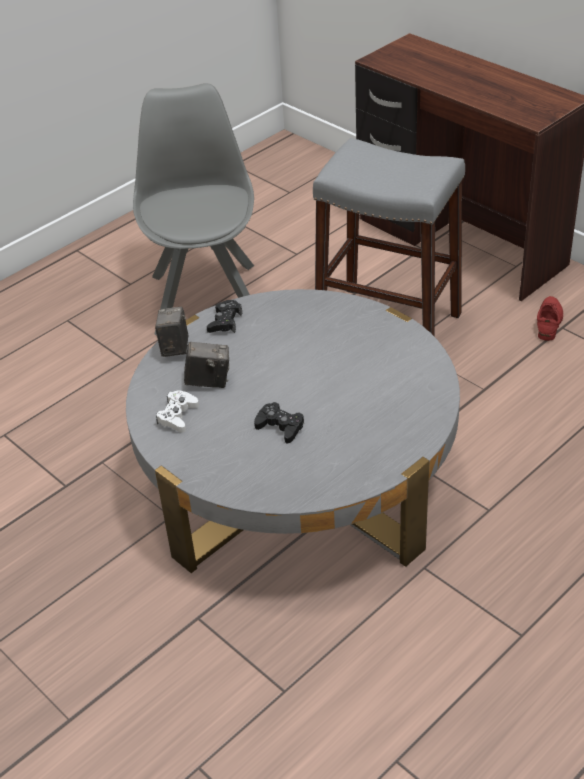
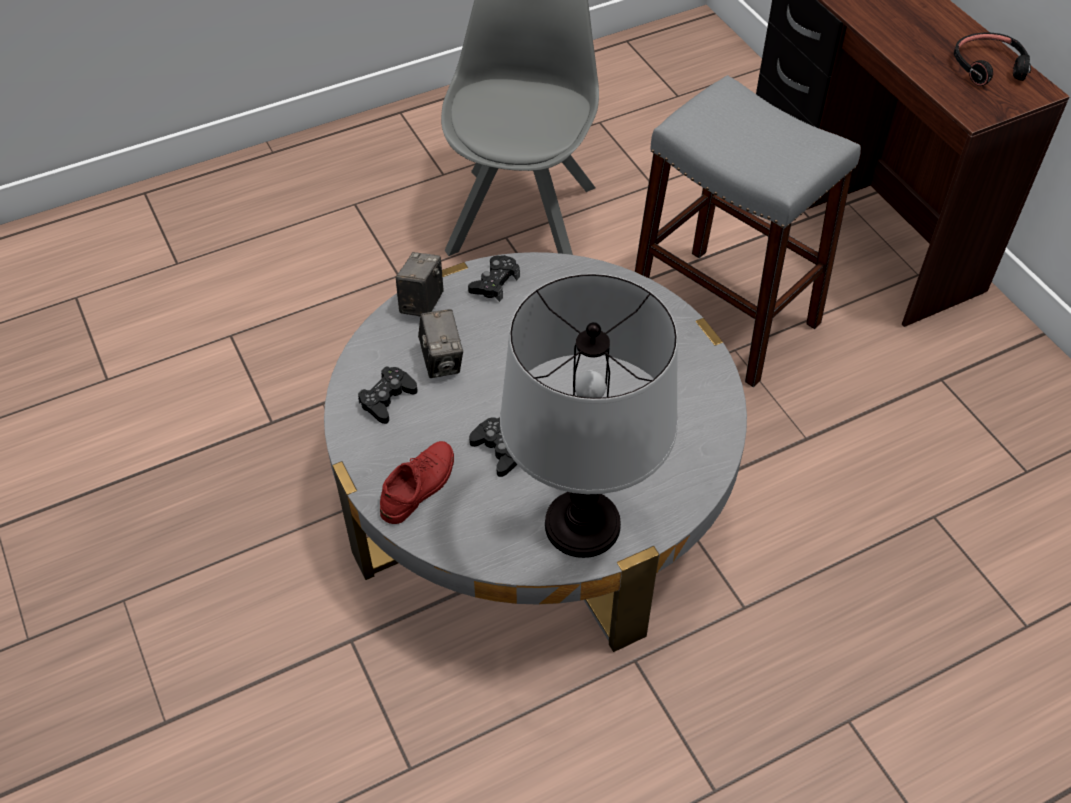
camera: 15 degrees right, 10 degrees up
(178, 416) = (387, 399): white game controller -> black game controller
(208, 381) = (442, 361): camera -> camera turned 60 degrees clockwise
(364, 456) = (582, 524): none -> table lamp
(530, 92) = (988, 66): none -> black headphones
(549, 322) = (927, 366): red shoe -> red shoe (419, 486)

